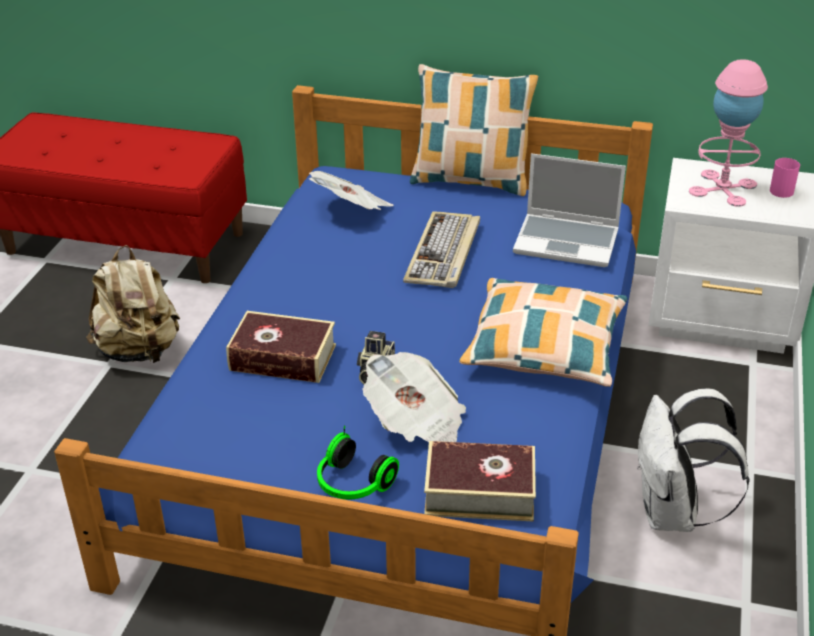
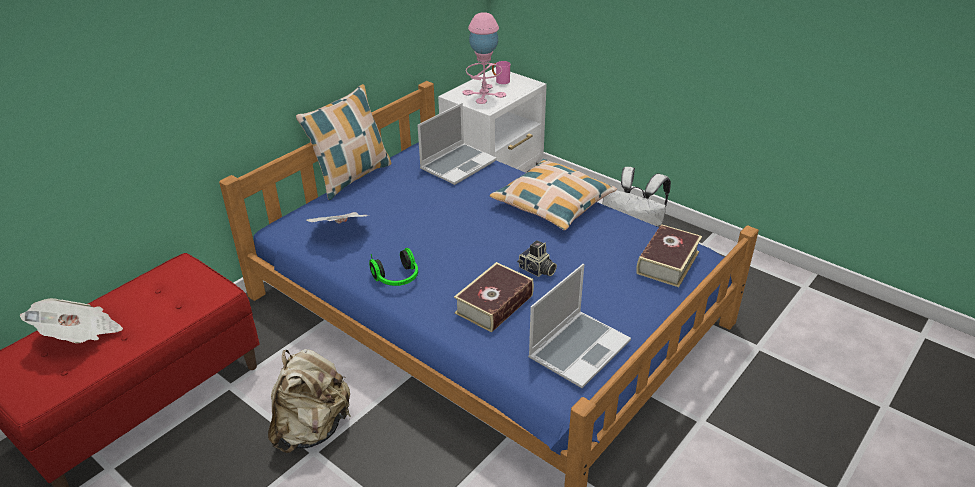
camera: 65 degrees left, 0 degrees up
(234, 448) = (579, 349): none -> laptop
(352, 484) = (639, 307): headphones -> headphones (397, 279)
(416, 423) = (596, 268): newspaper -> newspaper (80, 336)
(444, 253) = (430, 209): keyboard -> none

